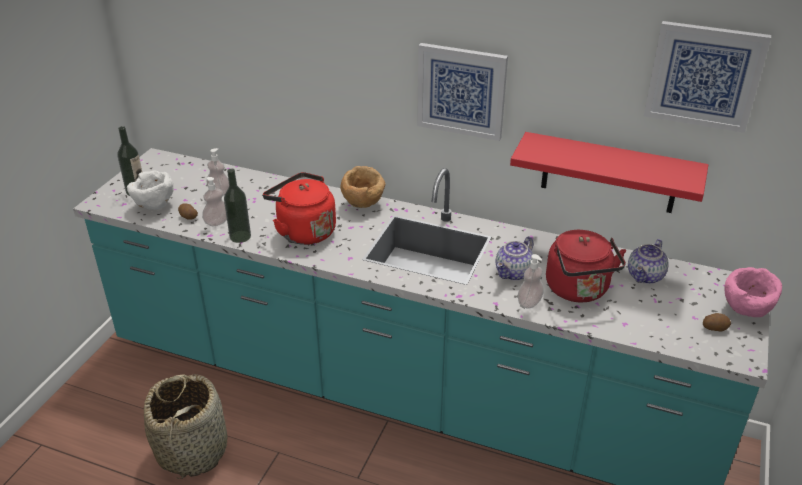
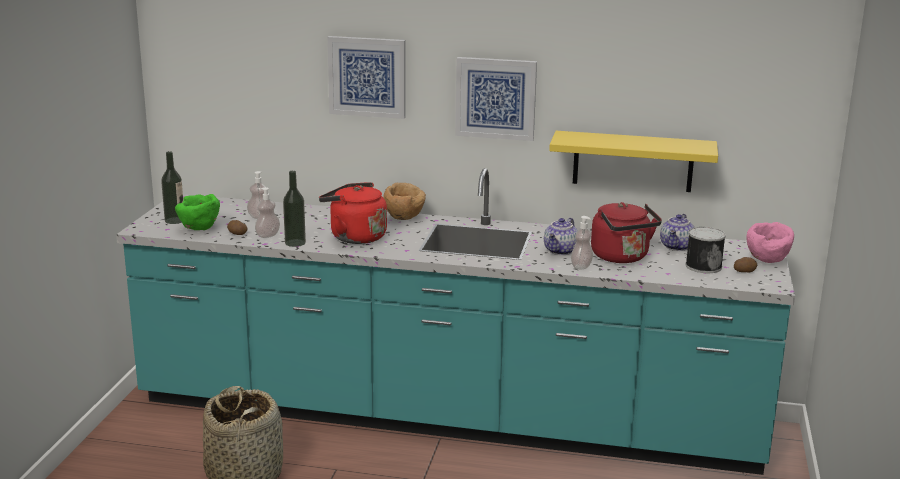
camera: 10 degrees left, 15 degrees down
(154, 206) = (199, 229): white bowl -> green bowl
(609, 173) = (633, 161): red shelf -> yellow shelf
(668, 313) = (703, 266): none -> can
(704, 76) = (704, 62): picture -> picture (367, 76)

